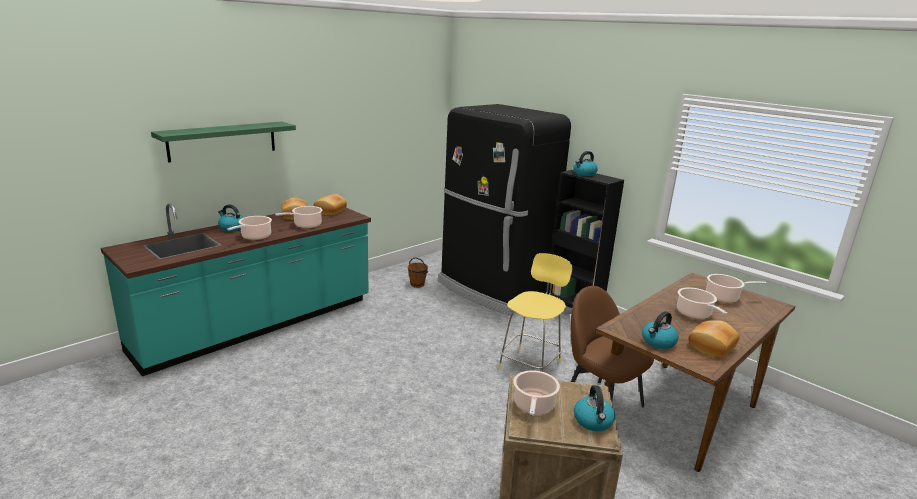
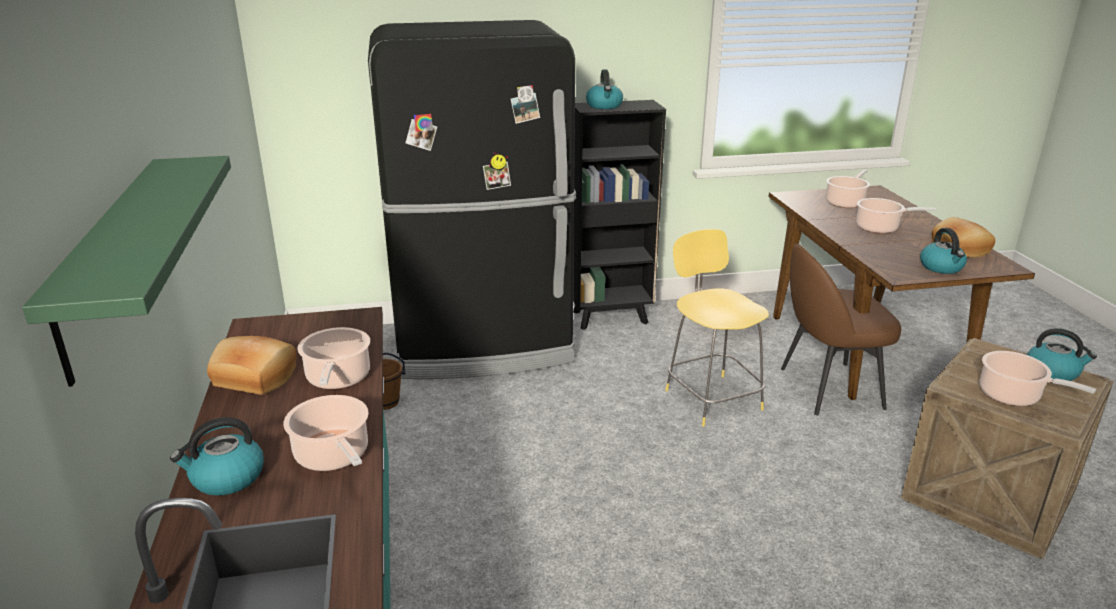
camera: 55 degrees left, 5 degrees up
(331, 211) = (287, 334): bread -> none

